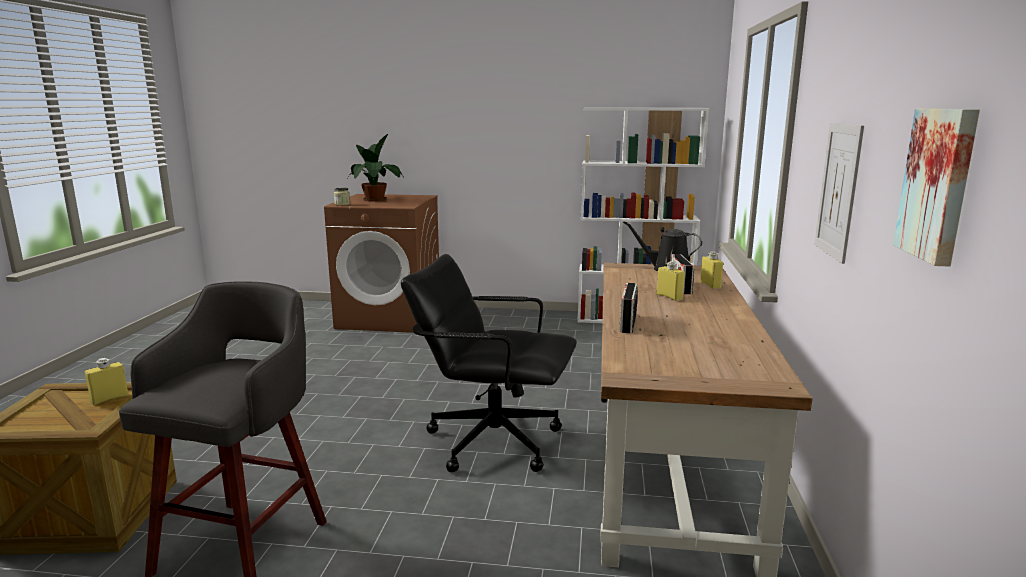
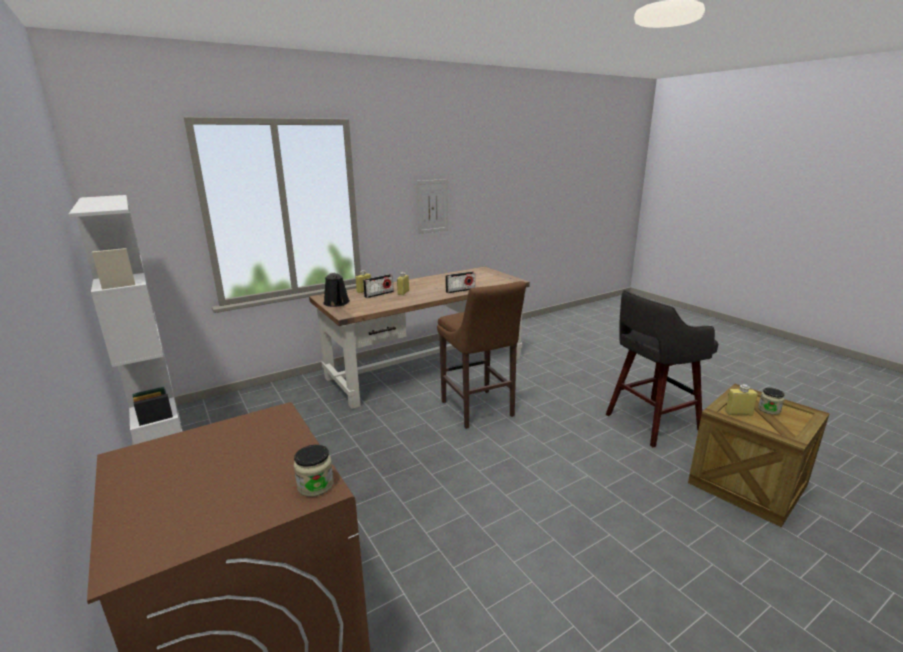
camera: 130 degrees left, 5 degrees up
(60, 414) = (769, 410): none -> jar
(376, 199) = (217, 484): potted plant -> none
(492, 440) = (478, 410): black office chair -> brown stool
(940, 184) = (495, 189): picture -> none

